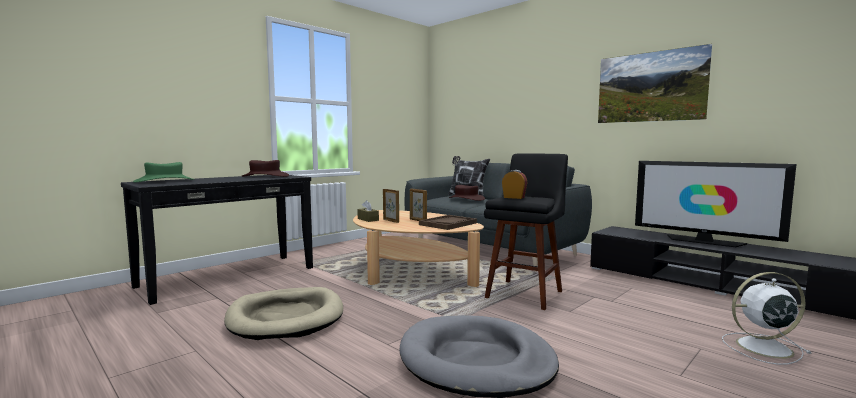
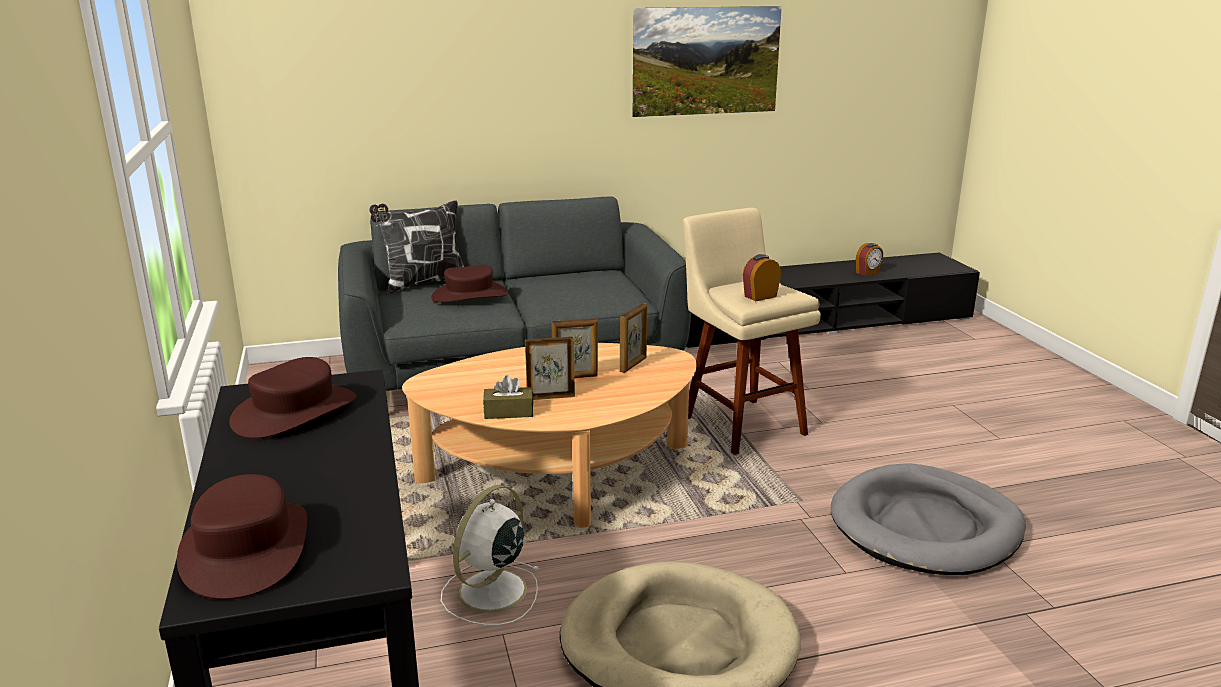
camera: 60 degrees left, 15 degrees up
(164, 181) = (246, 549): green hat -> brown hat
(448, 224) = (633, 365): brown tray -> picture frame
(525, 293) = (740, 423): black stool -> beige stool
(704, 241) = (792, 273): television -> none
(761, 347) = (964, 381): white fan -> white fan (490, 592)
(775, 254) = (868, 273): none -> alarm clock

